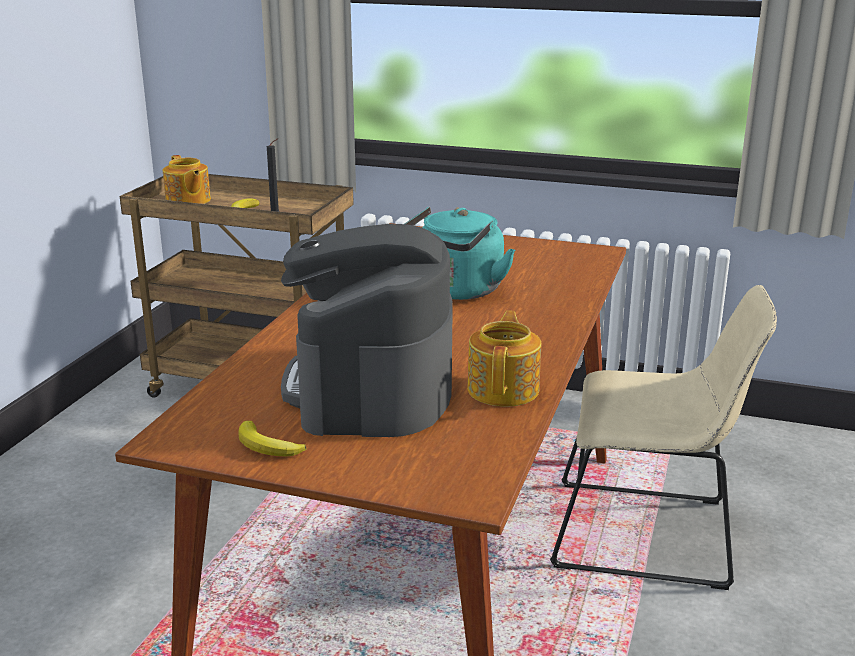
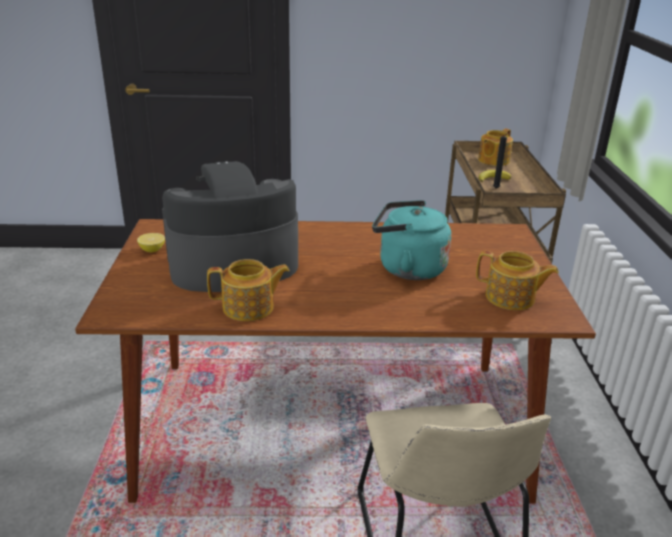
camera: 70 degrees right, 5 degrees up
(267, 446) = (152, 250): banana -> lemon
(550, 261) = (511, 298): none -> teapot

